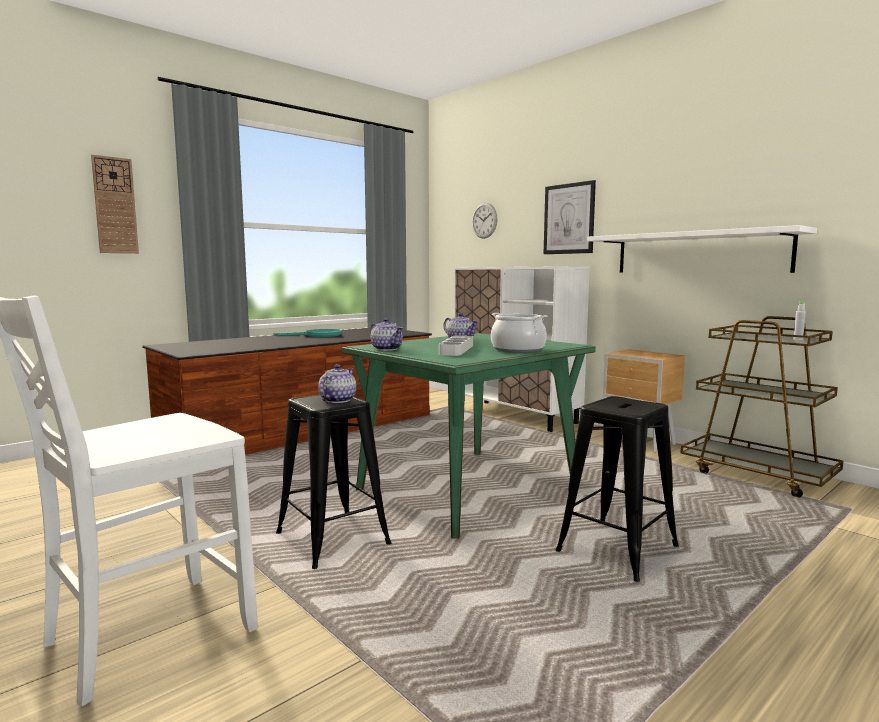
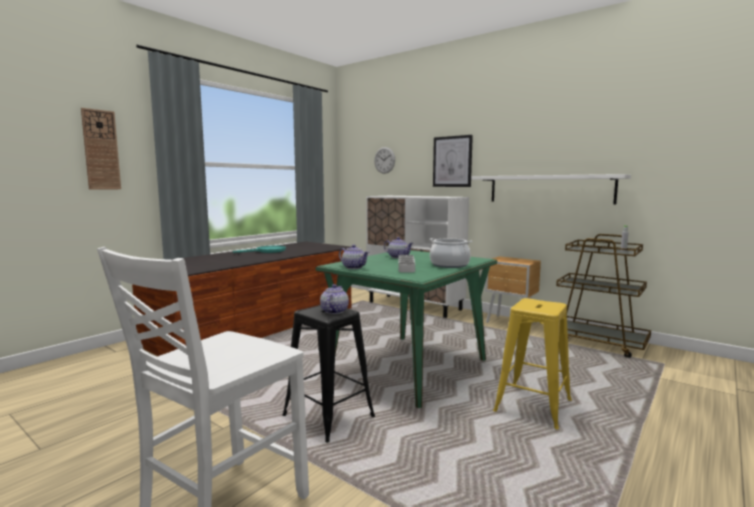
camera: 10 degrees left, 0 degrees up
(617, 548) = (533, 405): black stool -> yellow stool

